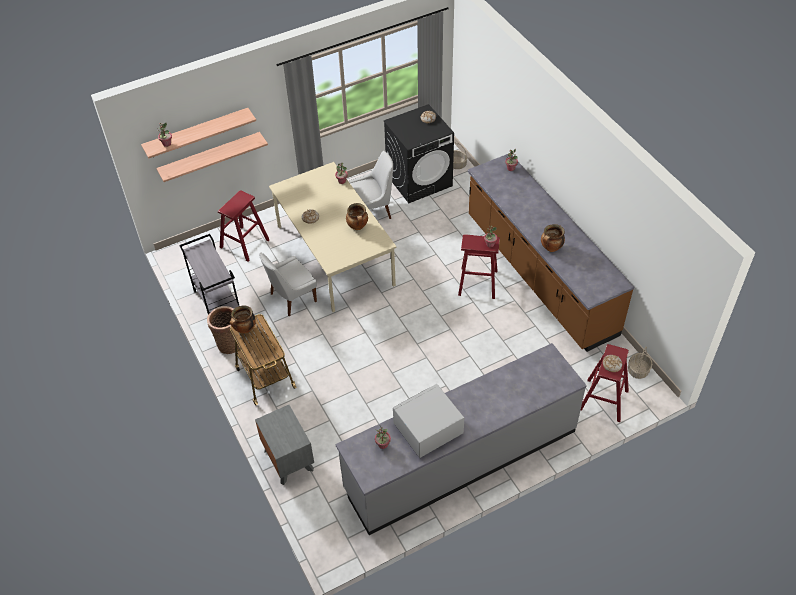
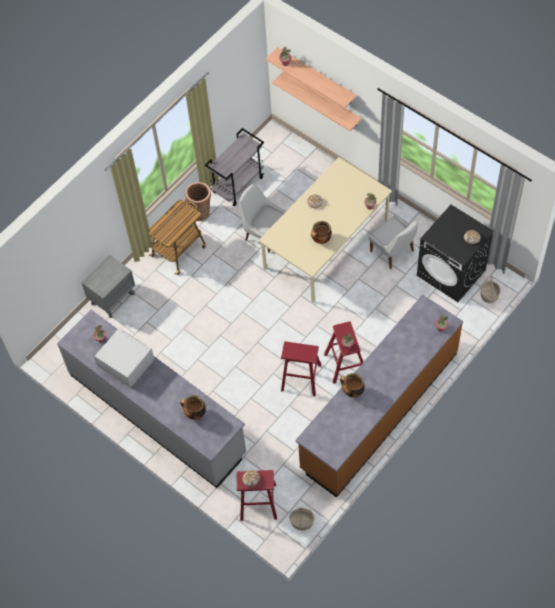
camera: 70 degrees right, 10 degrees up
(244, 243) = (307, 174): red stool -> red stool (301, 377)
(244, 329) = (181, 210): cooking pot -> cooking pot (195, 413)

